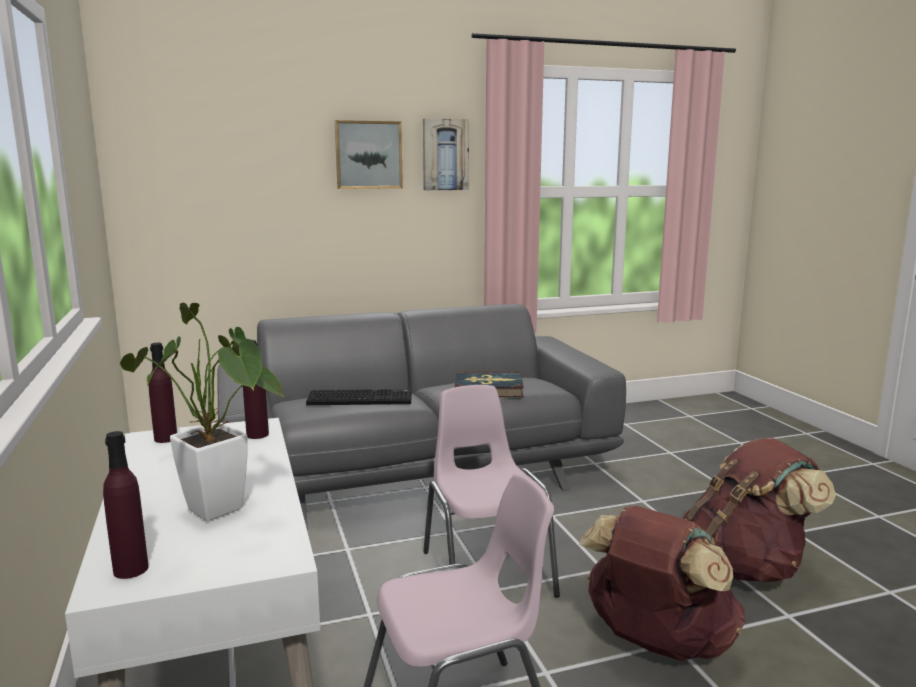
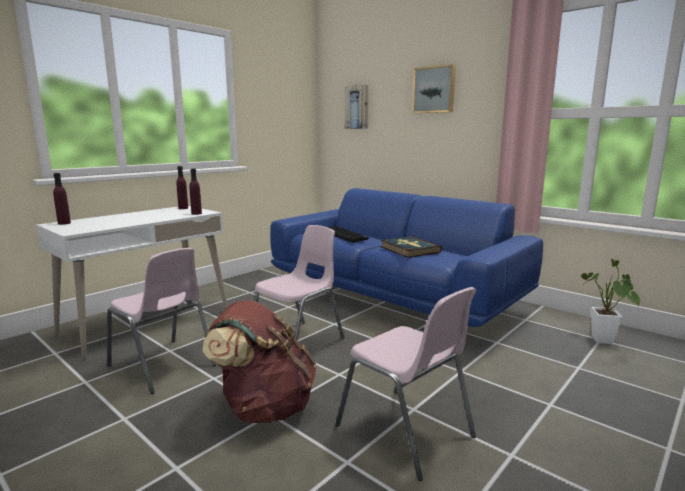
camera: 60 degrees right, 0 degrees up
(221, 514) = (110, 222): potted plant -> potted plant (603, 342)
(419, 471) = (393, 299): grey sofa -> blue sofa
(445, 155) = (485, 86): picture -> picture (357, 107)
(746, 567) = (406, 432): brown backpack -> pink chair

